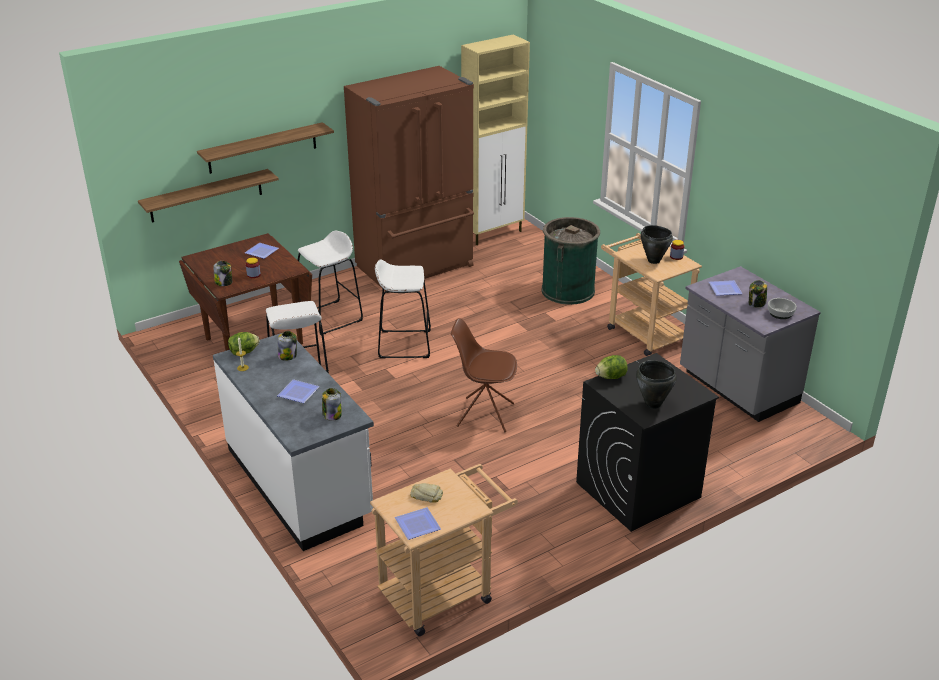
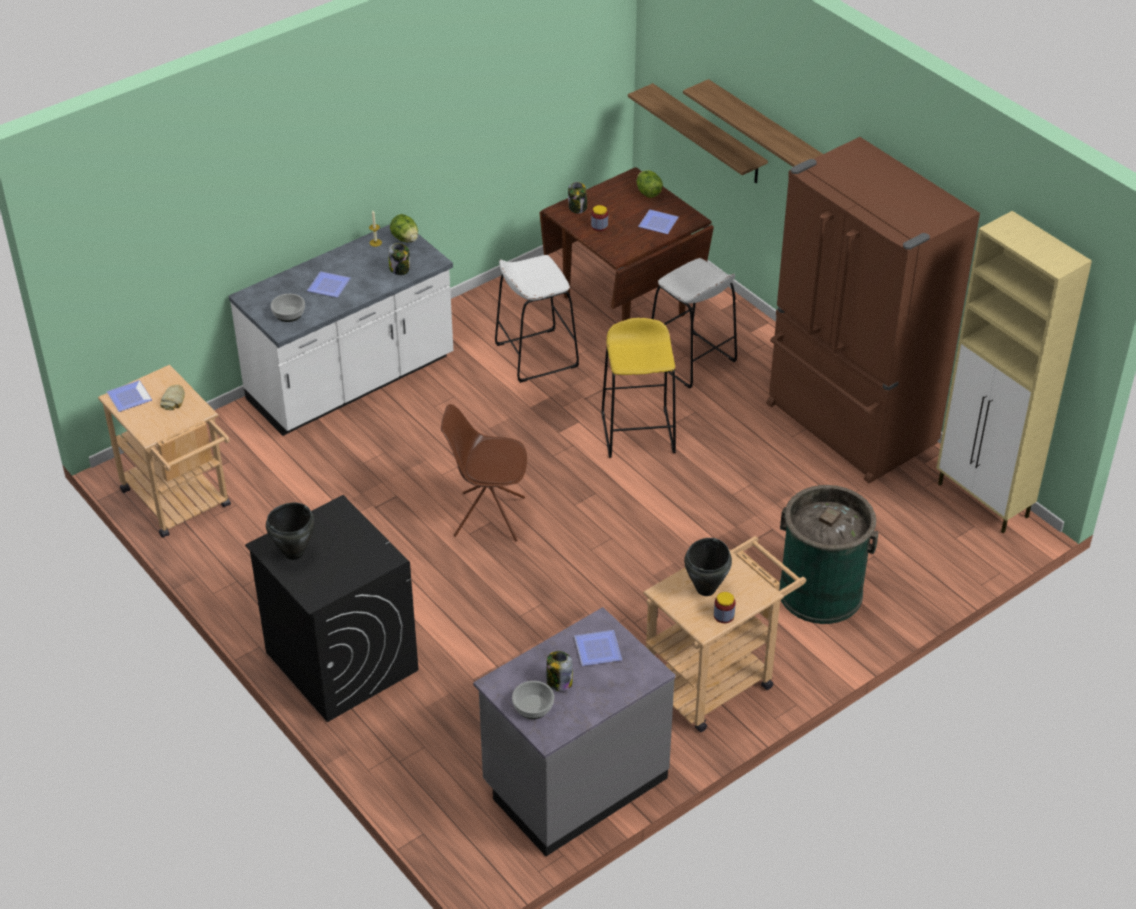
camera: 85 degrees right, 10 degrees up
(332, 415) = (289, 313): jar -> bowl
(404, 344) = (638, 433): white stool -> yellow stool
(484, 414) = (487, 516): brown chair -> brown chair turned 90 degrees counterclockwise
(611, 377) = (351, 518): lettuce -> lettuce (648, 193)

